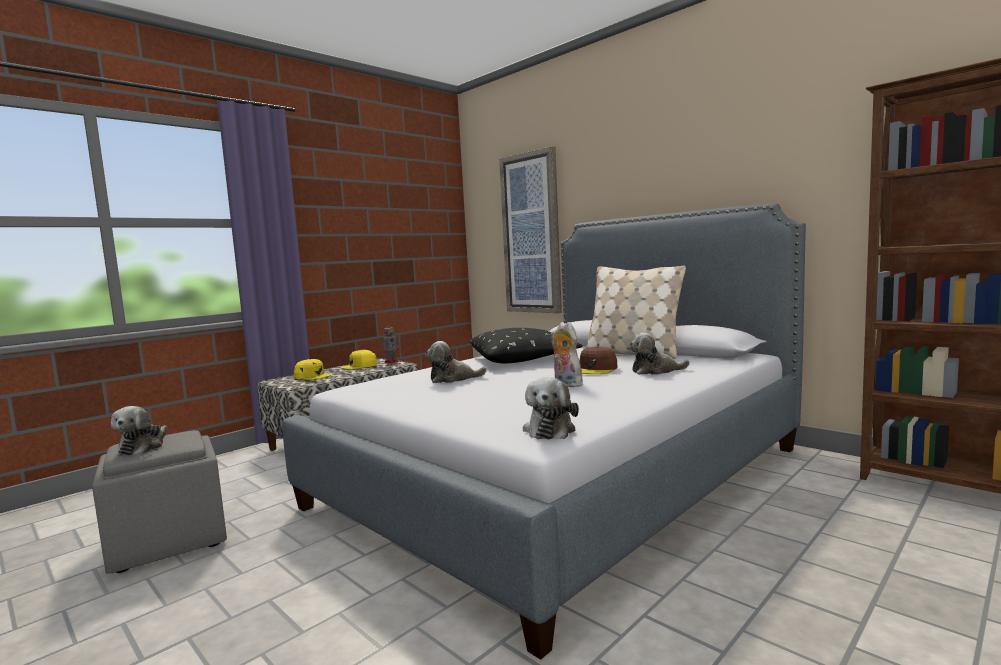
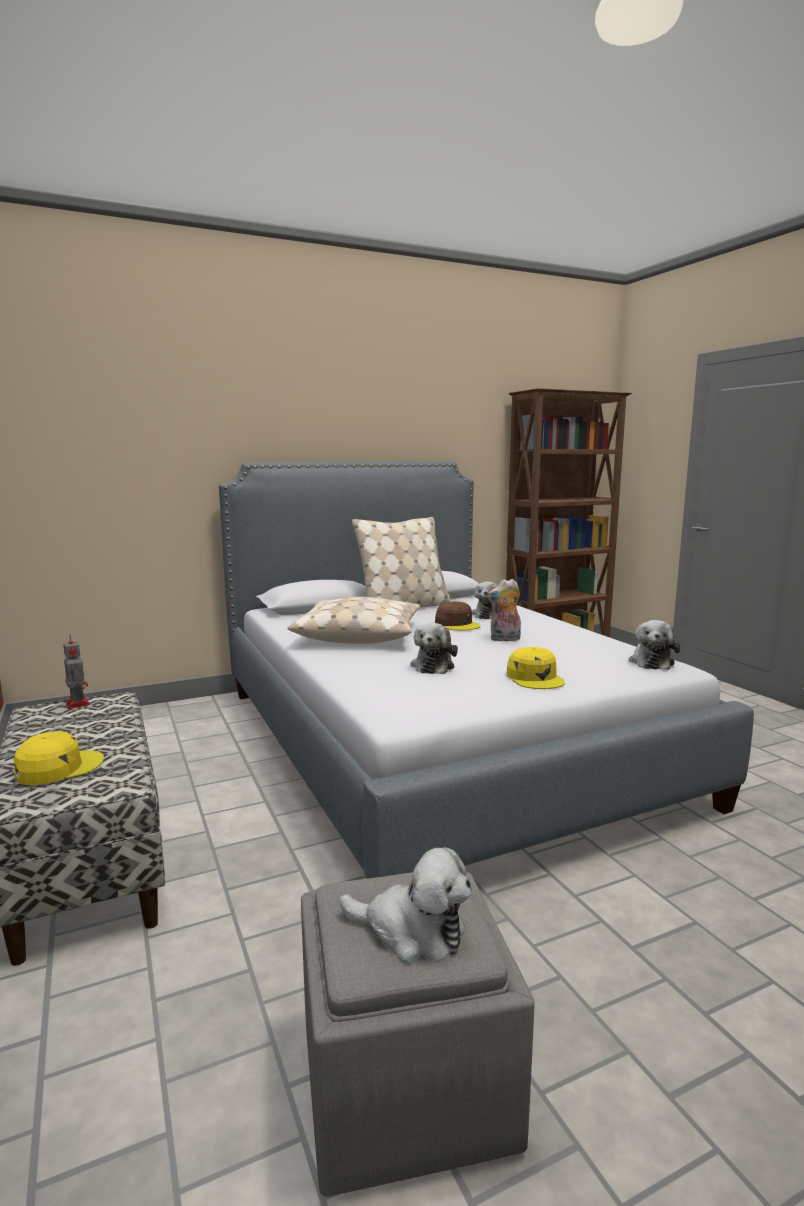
camera: 70 degrees left, 5 degrees up
(359, 366) = (53, 727): yellow cap -> yellow cap (535, 678)
(524, 359) = (359, 634): black pillow -> beige pillow
(531, 234) = (143, 470): picture -> none
(550, 429) = (651, 662): plush toy -> plush toy turned 75 degrees clockwise

